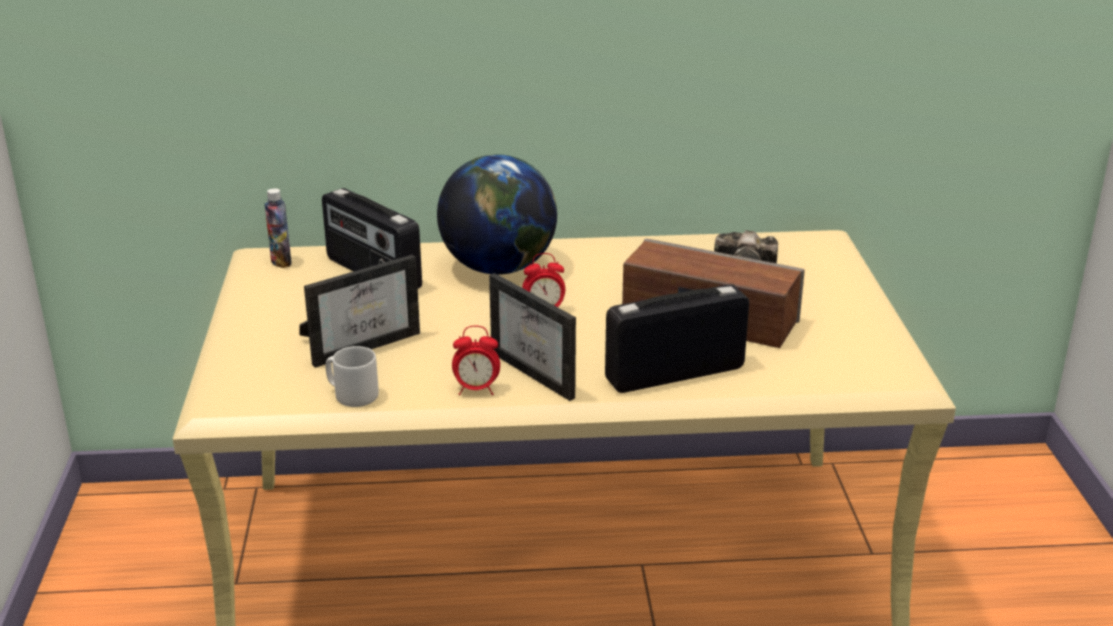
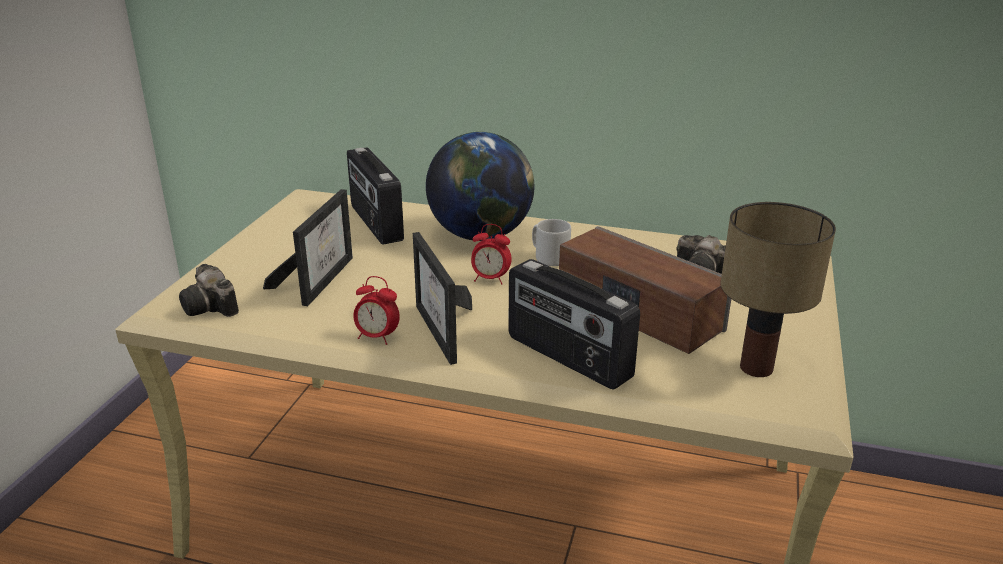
camera: 20 degrees right, 0 degrees up
(273, 395) = (212, 308): none -> camera
(281, 262) = (314, 203): bottle -> none
(352, 395) = (272, 320): grey mug -> grey mug (549, 257)
(363, 343) = (319, 278): picture frame -> picture frame turned 60 degrees counterclockwise
(674, 373) = (567, 358): radio -> radio turned 135 degrees counterclockwise
(844, 348) = (757, 367): none -> table lamp

